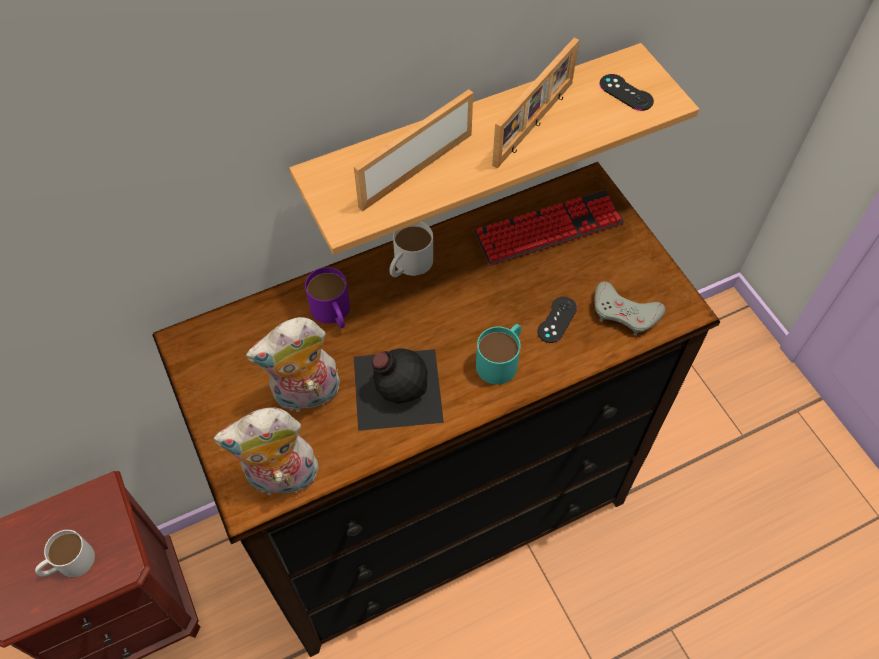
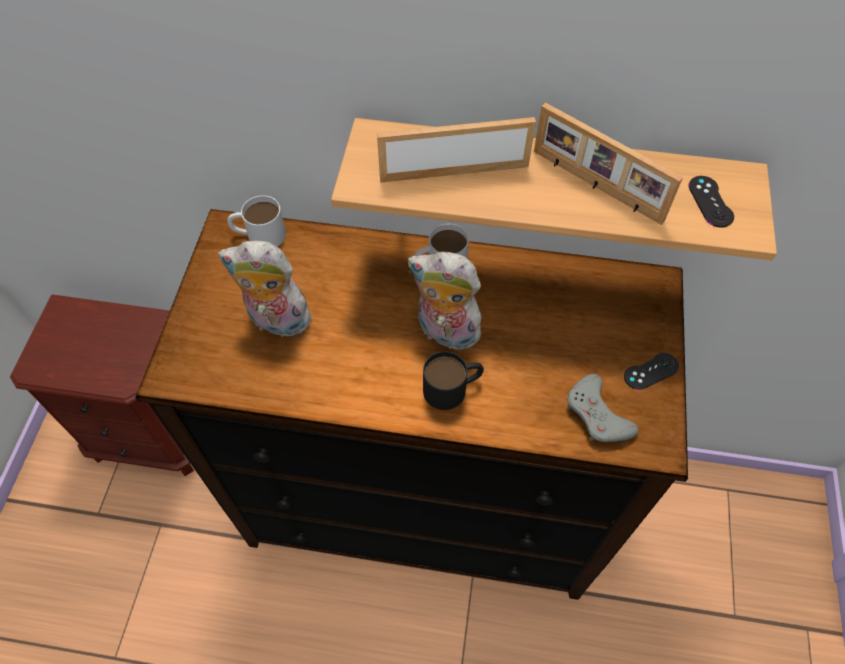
camera: 35 degrees right, 0 degrees up
(68, 563) = (93, 357): white mug -> white mug (259, 234)
(281, 479) = (206, 374): plush toy -> plush toy (445, 332)
(333, 313) = (348, 269): purple mug -> none
(396, 387) = (348, 357): black bottle -> none
(501, 359) = (453, 388): turquoise mug -> black mug
(535, 124) = (595, 186): picture frame -> picture frame turned 60 degrees clockwise
(548, 229) = (586, 302): keyboard -> none
(557, 320) = (529, 383): black game controller -> black game controller (651, 371)

